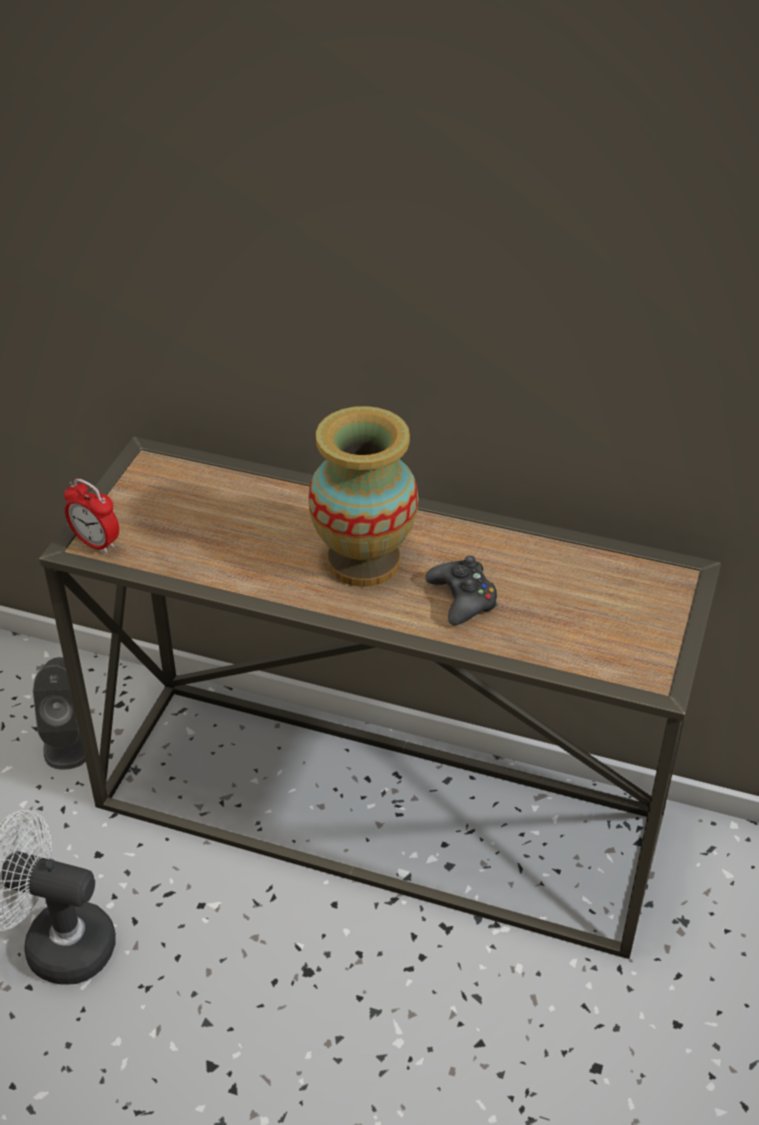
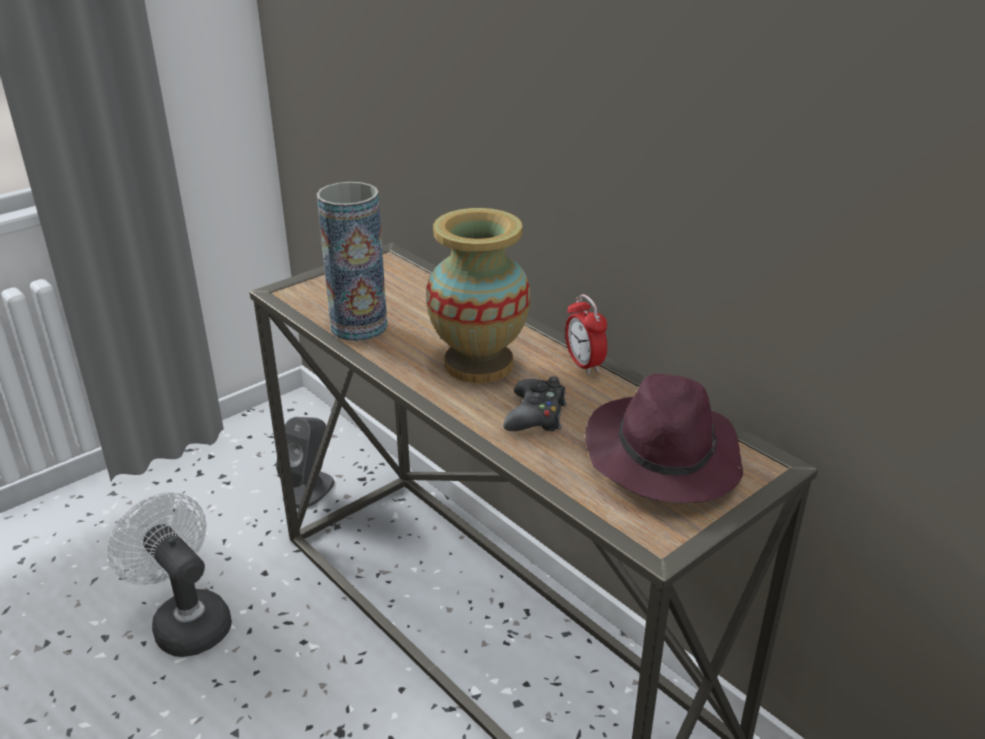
camera: 30 degrees right, 10 degrees down
(96, 543) = (295, 293): alarm clock -> alarm clock (584, 364)
(206, 561) = (359, 326): none -> vase
(598, 598) = (662, 455): none -> purple hat

